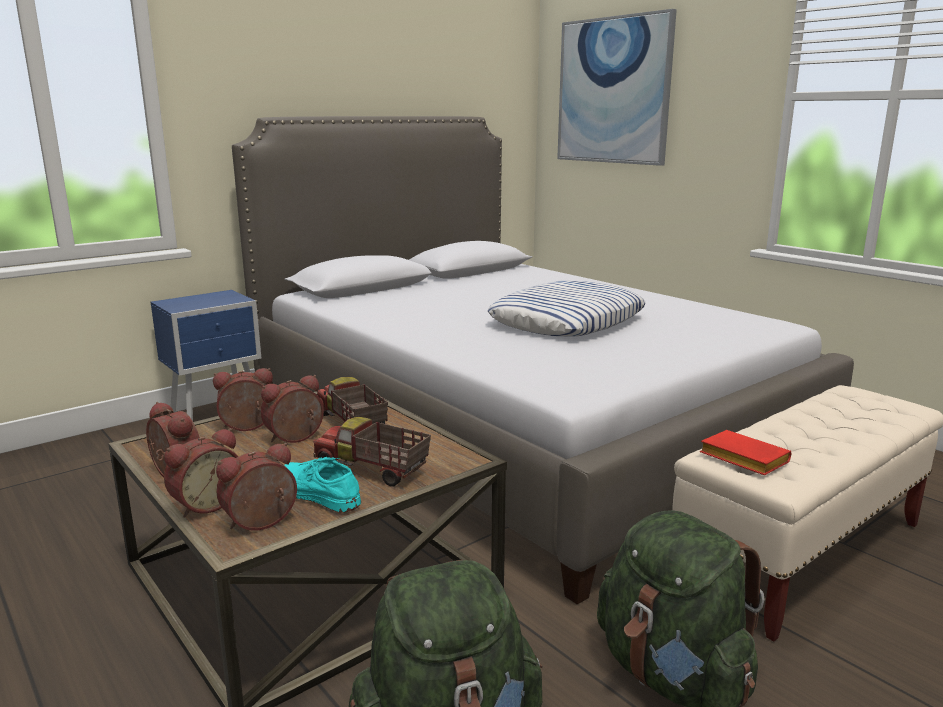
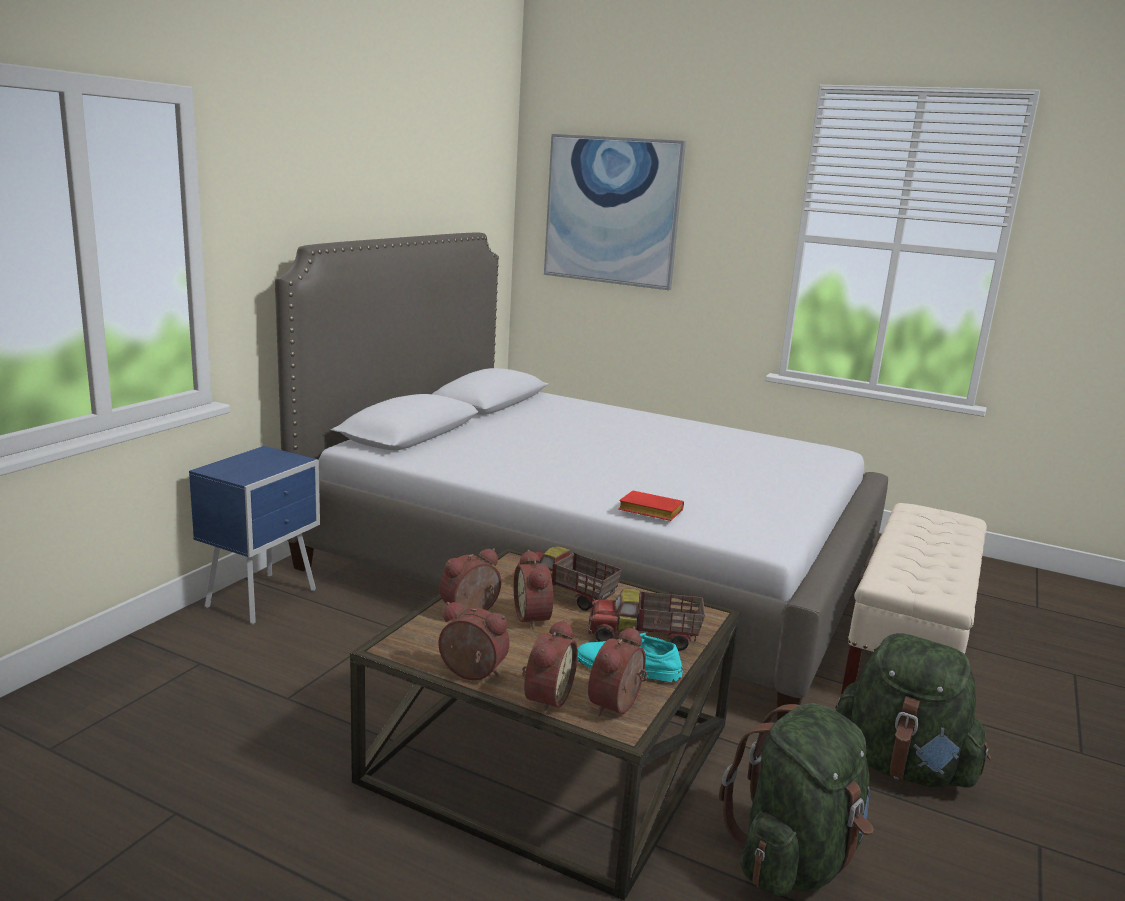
camera: 25 degrees left, 0 degrees up
(295, 439) = (535, 617): alarm clock -> alarm clock turned 45 degrees counterclockwise
(567, 321) = (667, 461): pillow -> none
(740, 459) = (907, 581): red book -> red book (648, 511)

